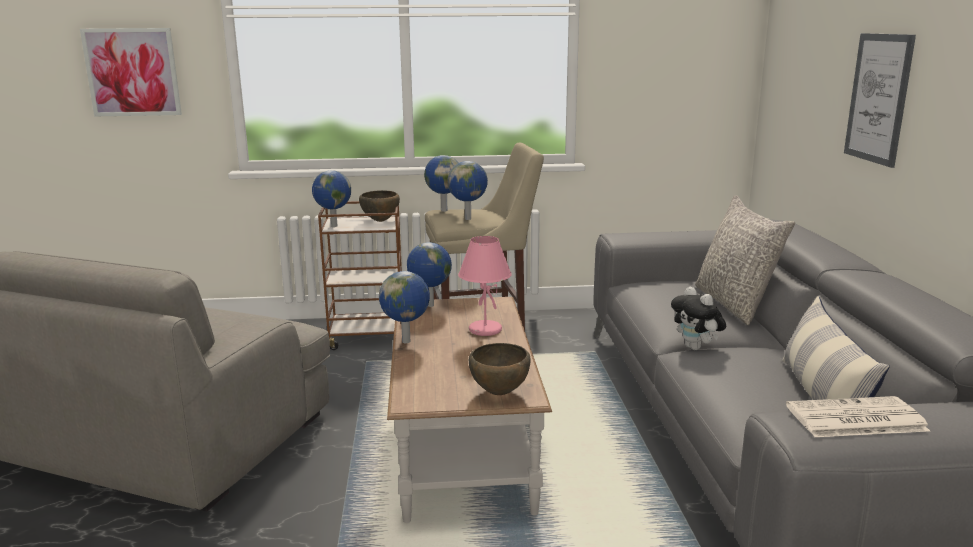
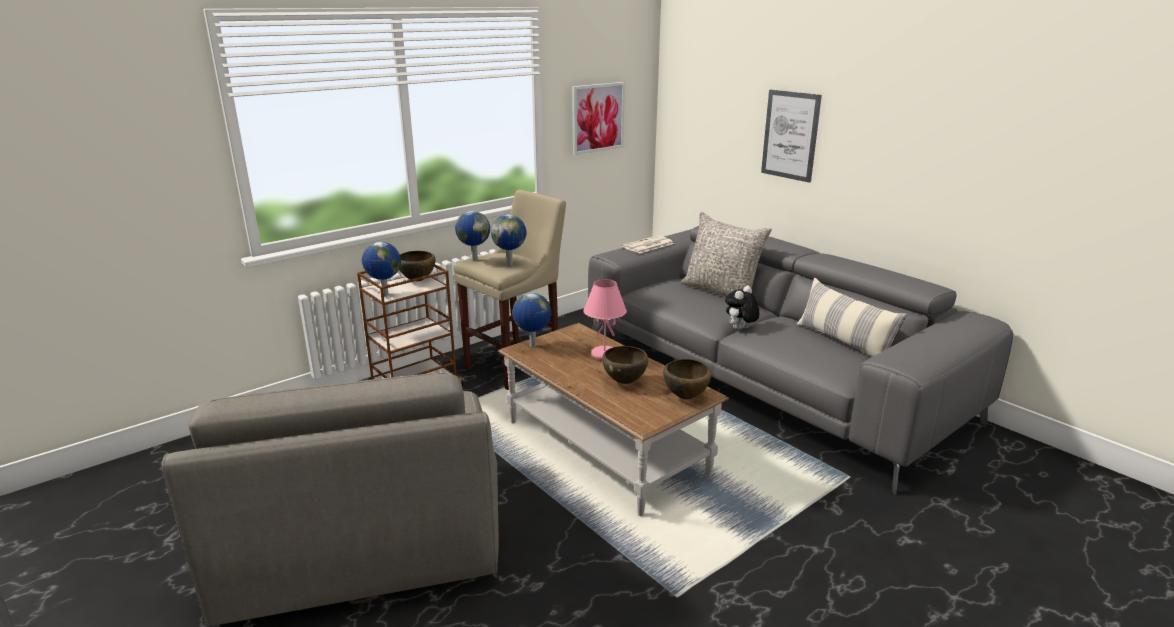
camera: 35 degrees left, 5 degrees up
(132, 72) = (115, 167): picture -> picture (597, 118)
(407, 341) = (565, 380): globe -> none
(461, 360) = (625, 382): none -> brown bowl
(696, 348) = (740, 329): plush toy -> plush toy turned 105 degrees clockwise
(854, 419) = (915, 349): newspaper -> newspaper (647, 245)

